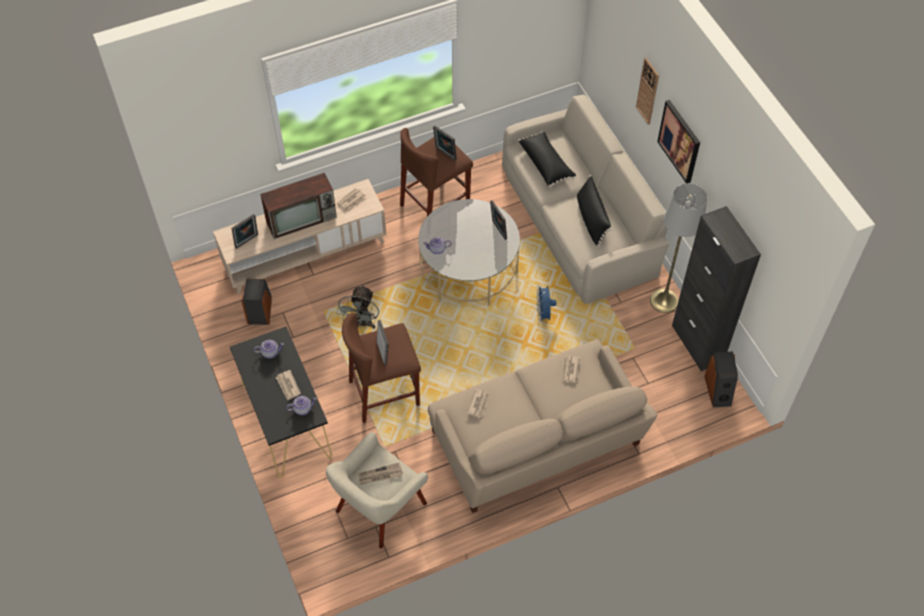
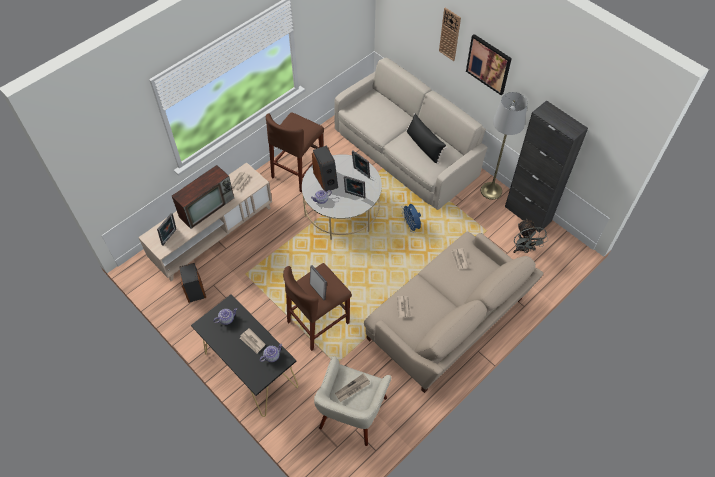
camera: 20 degrees left, 0 degrees up
(362, 323) = (279, 274): grey fan -> grey fan (523, 249)
(445, 154) = (301, 127): picture frame -> picture frame (354, 195)
(546, 164) = (374, 115): black pillow -> none
(718, 390) = (557, 242): speaker -> speaker (326, 179)

